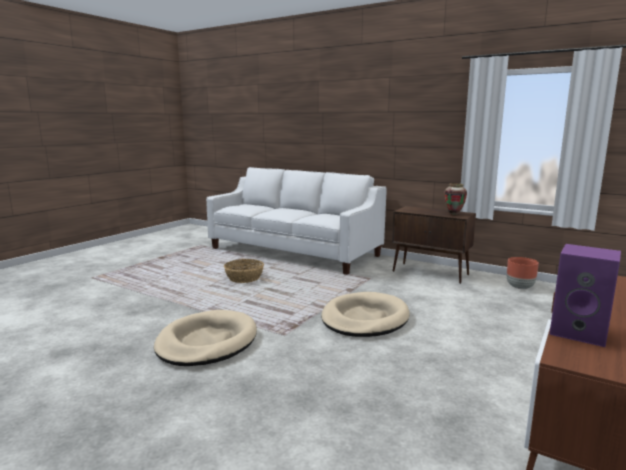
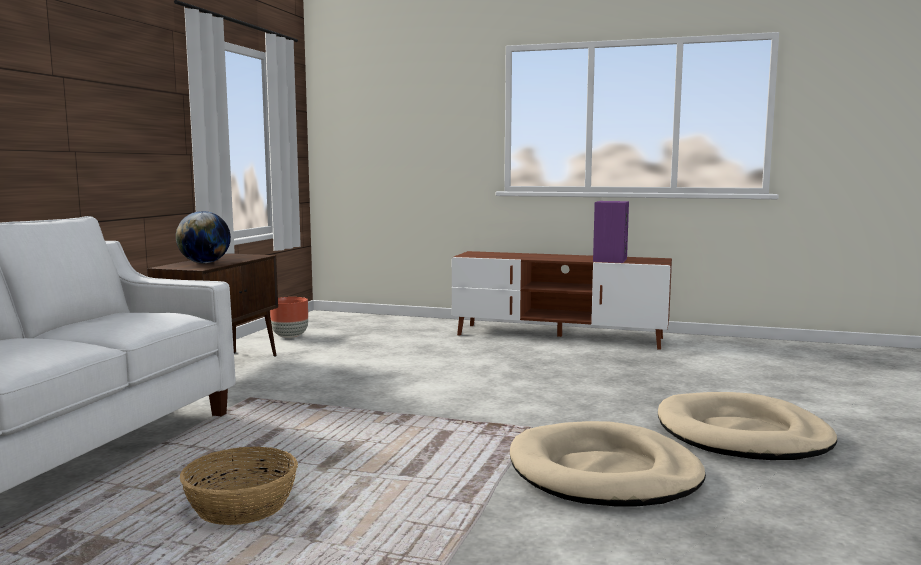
camera: 105 degrees left, 5 degrees down
(364, 318) = (437, 393): beige dog bed -> beige dog bed (742, 434)
(424, 210) = (204, 263): none -> globe
(454, 214) = (236, 257): vase -> none

